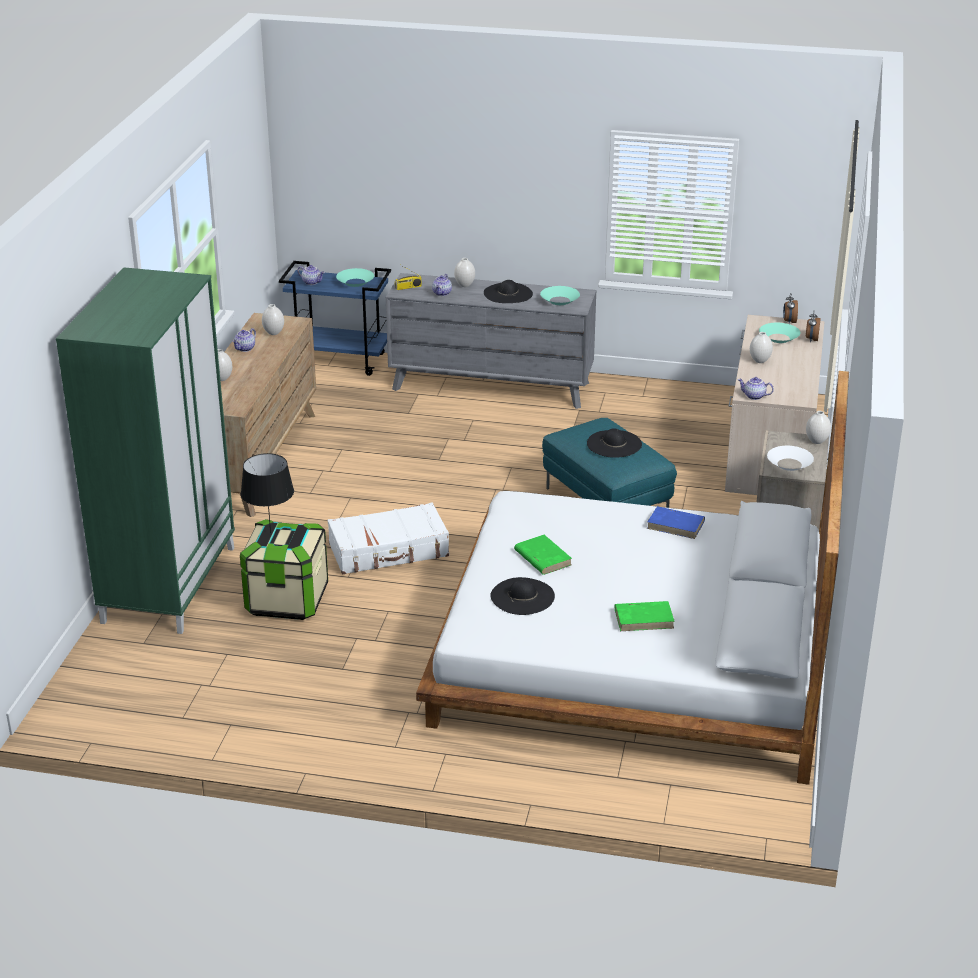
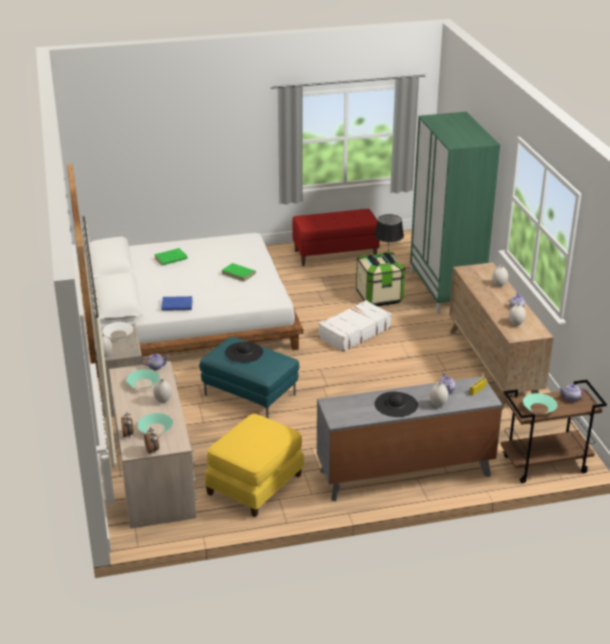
camera: 155 degrees right, 0 degrees up
(264, 717) = (335, 254): none -> red bench
(340, 360) = (544, 465): blue cart -> brown cart
(522, 596) = (235, 256): black hat -> none
(560, 301) = (349, 408): turquoise bowl -> turquoise bowl (143, 383)
(660, 412) = (256, 485): none -> yellow ottoman

